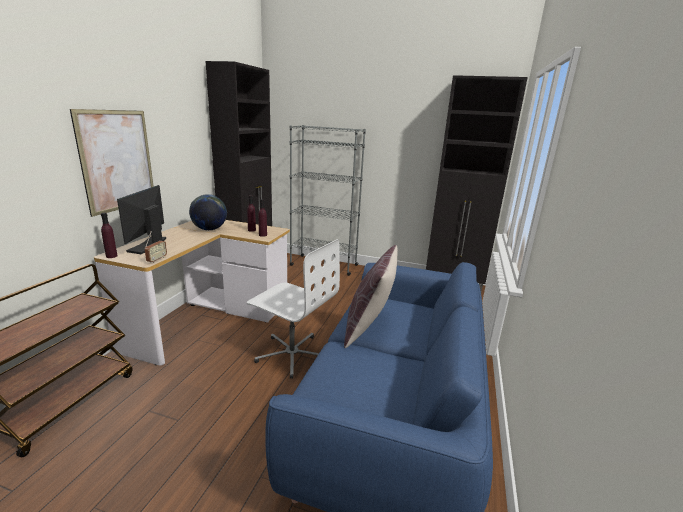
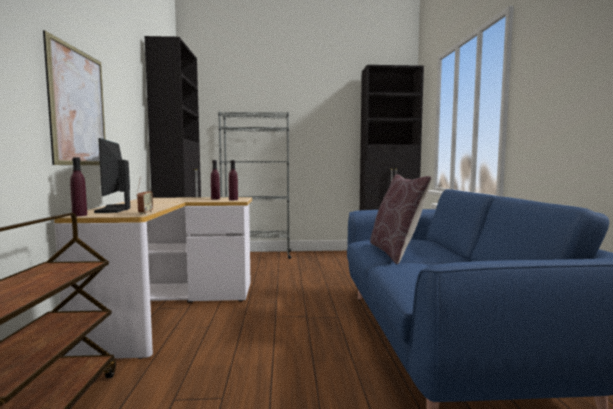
camera: 20 degrees left, 15 degrees down
(209, 229) = (168, 201): globe -> none
(292, 354) = (296, 318): white office chair -> none

